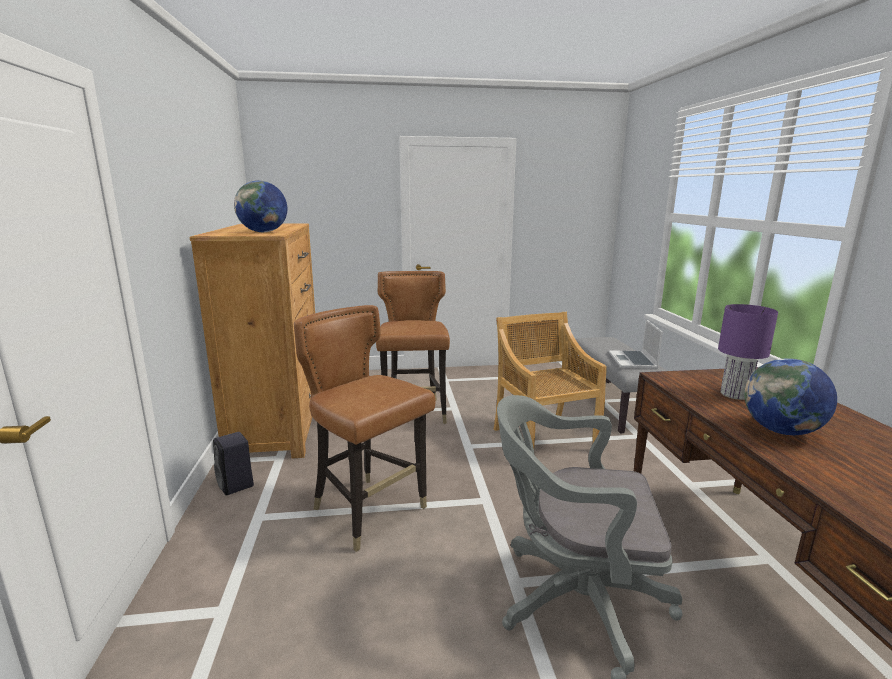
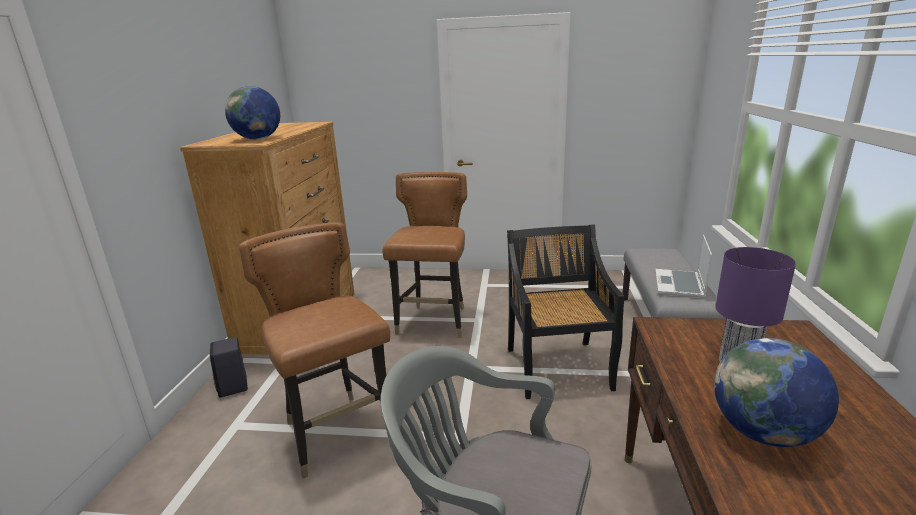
camera: 15 degrees right, 5 degrees up
(543, 439) = (557, 367): beige chair -> black chair

